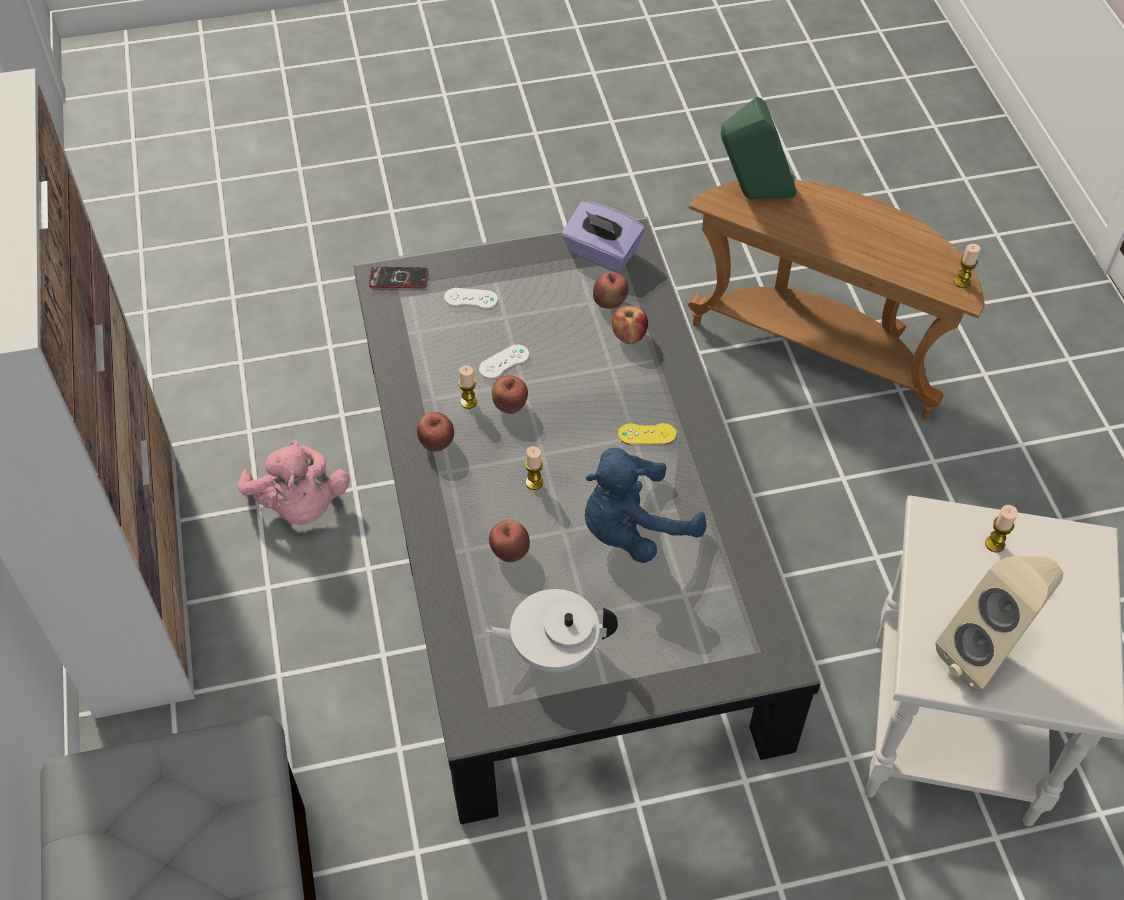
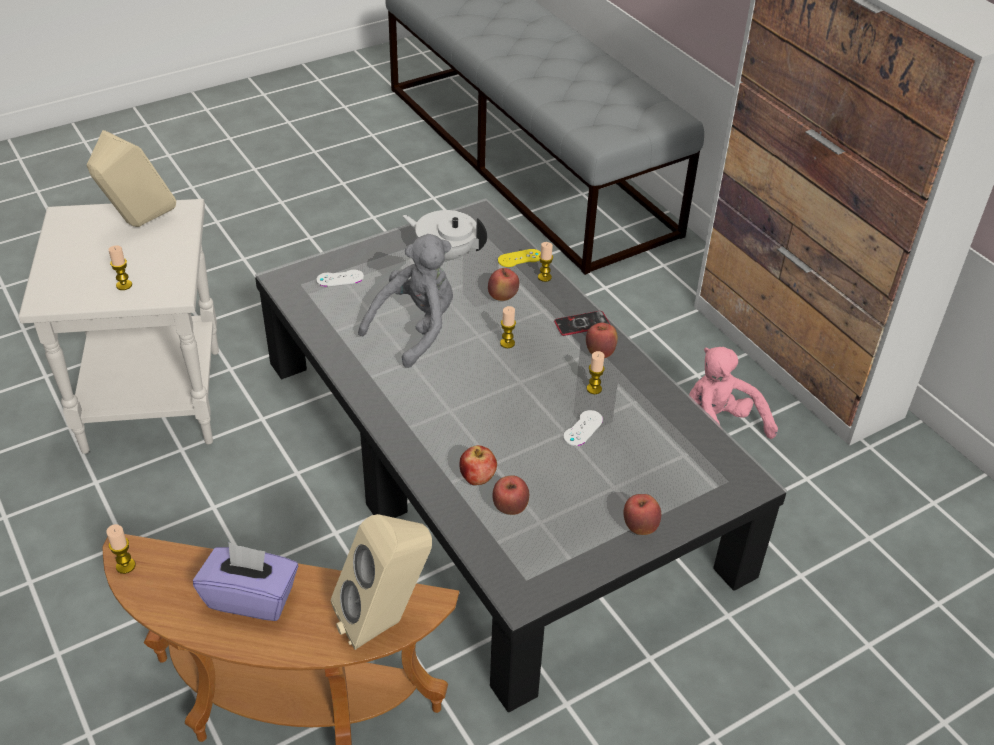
camera: 160 degrees right, 10 degrees down
(398, 278) = (731, 483): phone -> phone (582, 324)
(442, 572) = (544, 277): none -> candle
(471, 298) = (649, 480): white game controller -> white game controller (340, 278)
(510, 407) = (557, 393): apple -> apple (639, 527)
(553, 649) = (446, 254): white teapot -> white teapot turned 135 degrees counterclockwise
(601, 254) = (543, 563): purple tissue box -> purple tissue box (251, 597)
(633, 530) = (416, 329): blue plush toy -> grey plush toy
(647, 434) = (429, 397): yellow game controller -> yellow game controller (520, 258)
(752, 196) = (386, 621): green speaker -> beige speaker

